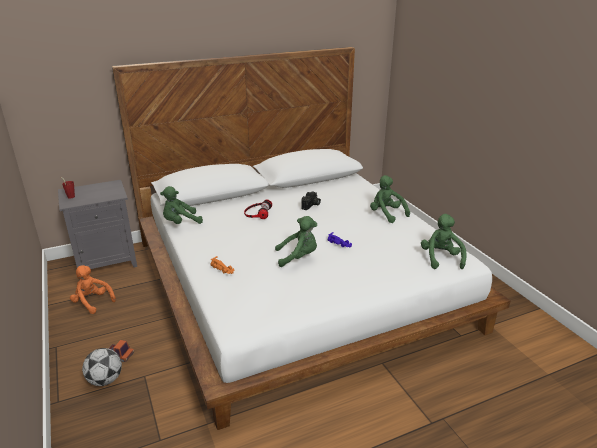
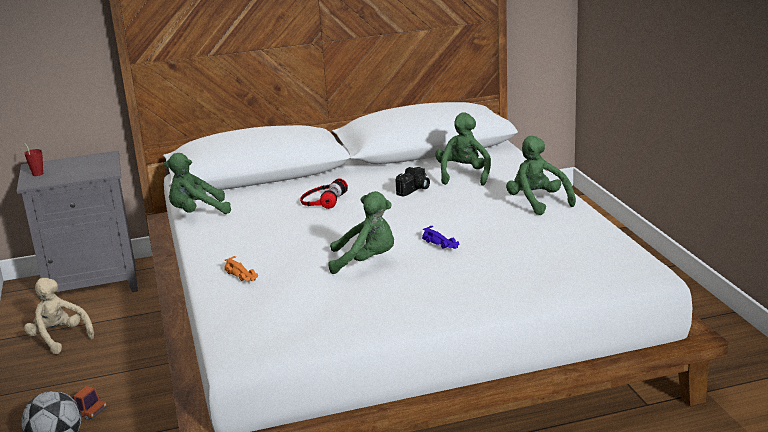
camera: 10 degrees right, 5 degrees down
(92, 302) = (59, 339): orange plush toy -> beige plush toy
(441, 258) = (604, 267): green plush toy -> green plush toy (463, 175)

